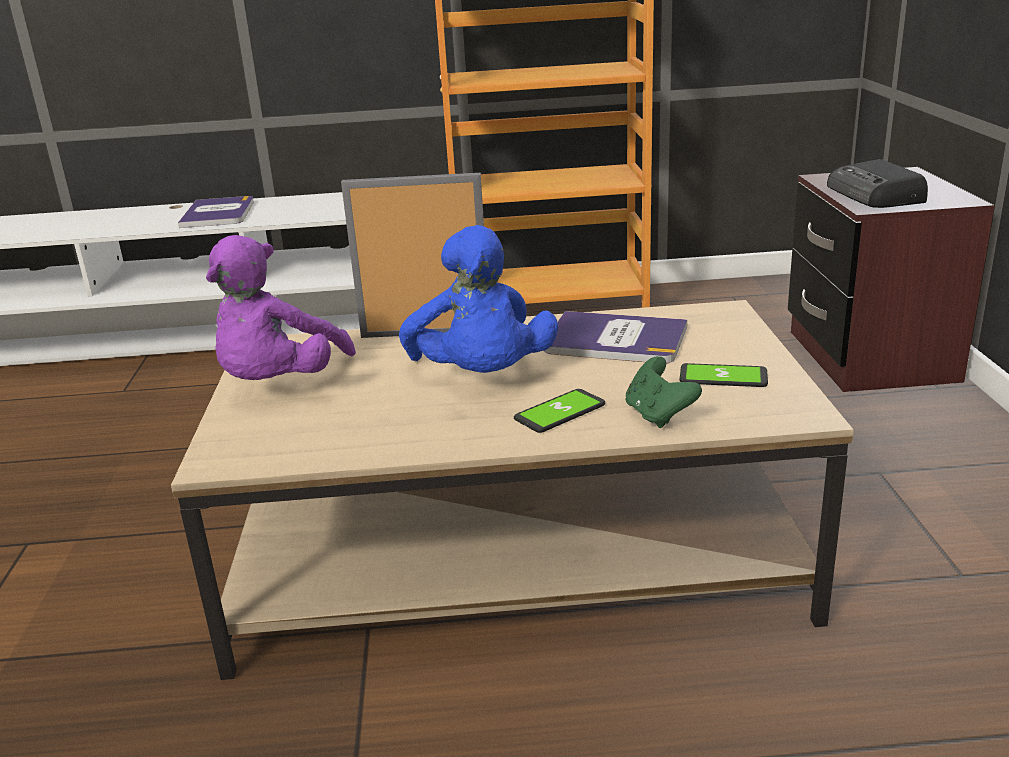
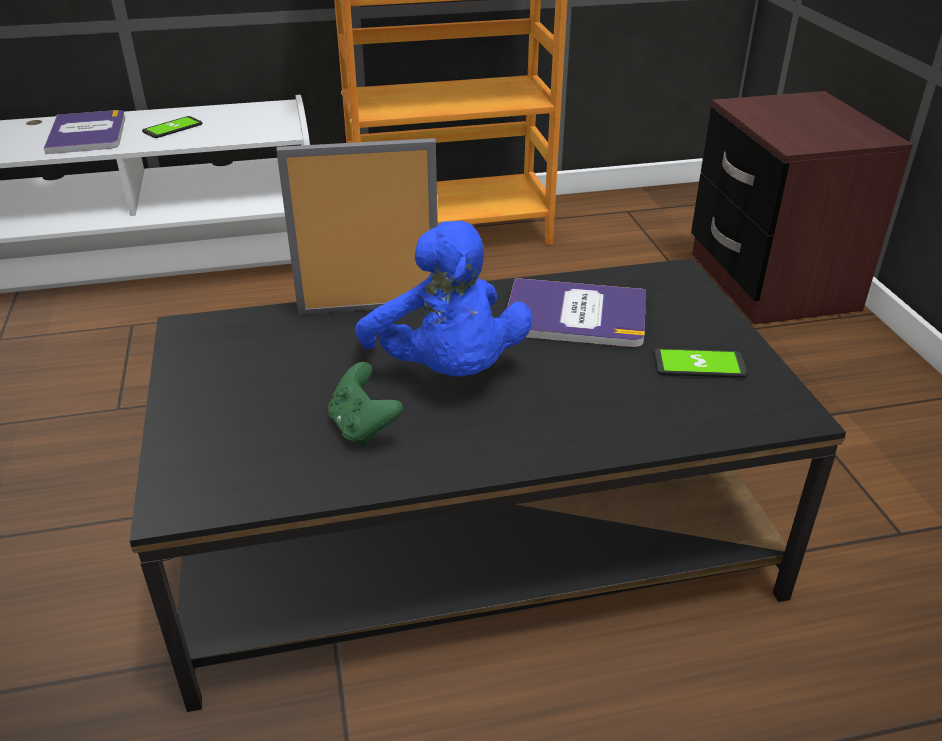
camera: 10 degrees left, 10 degrees up
(279, 384) = (221, 385): purple plush toy -> none
(510, 556) = (466, 535): beige coffee table -> black coffee table
(560, 412) = (544, 418): phone -> phone (173, 128)
(658, 415) = (647, 419): green game controller -> green game controller (363, 427)
(876, 195) = (796, 129): radio -> none

